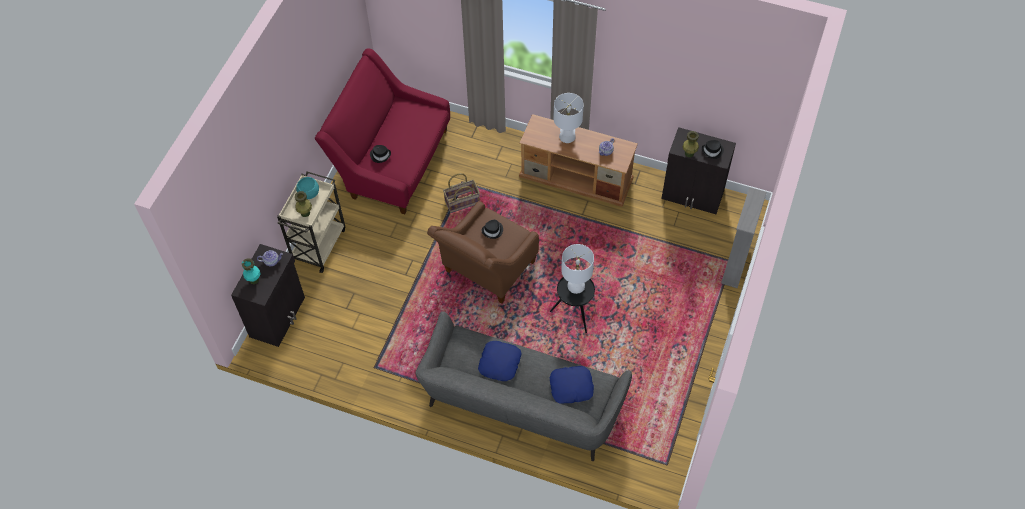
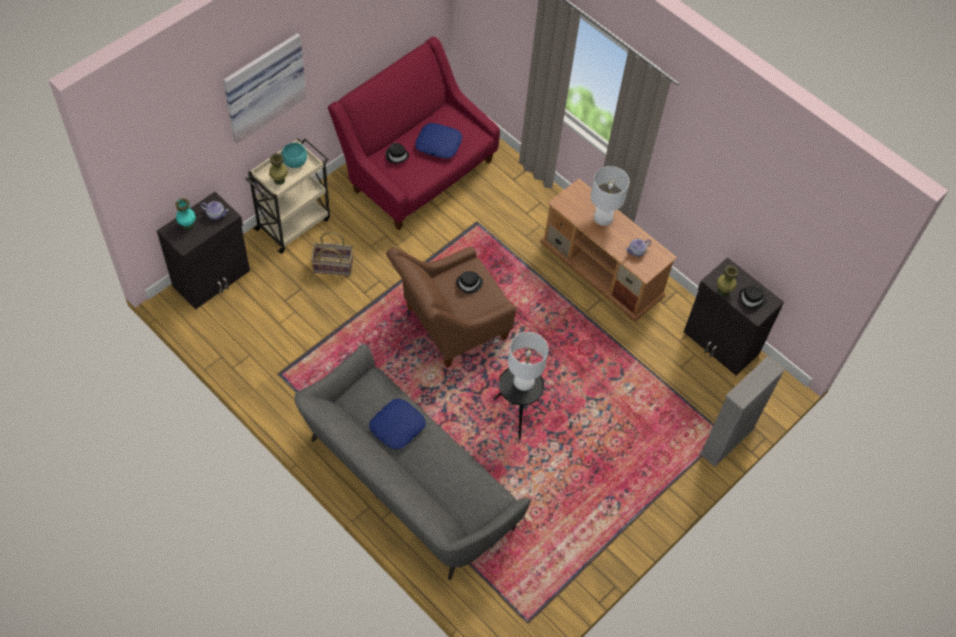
camera: 20 degrees right, 0 degrees up
(271, 141) = (263, 86): none -> picture
(462, 201) = (465, 242): basket -> basket (333, 265)
(571, 387) = (458, 487): blue pillow -> blue pillow (438, 144)

